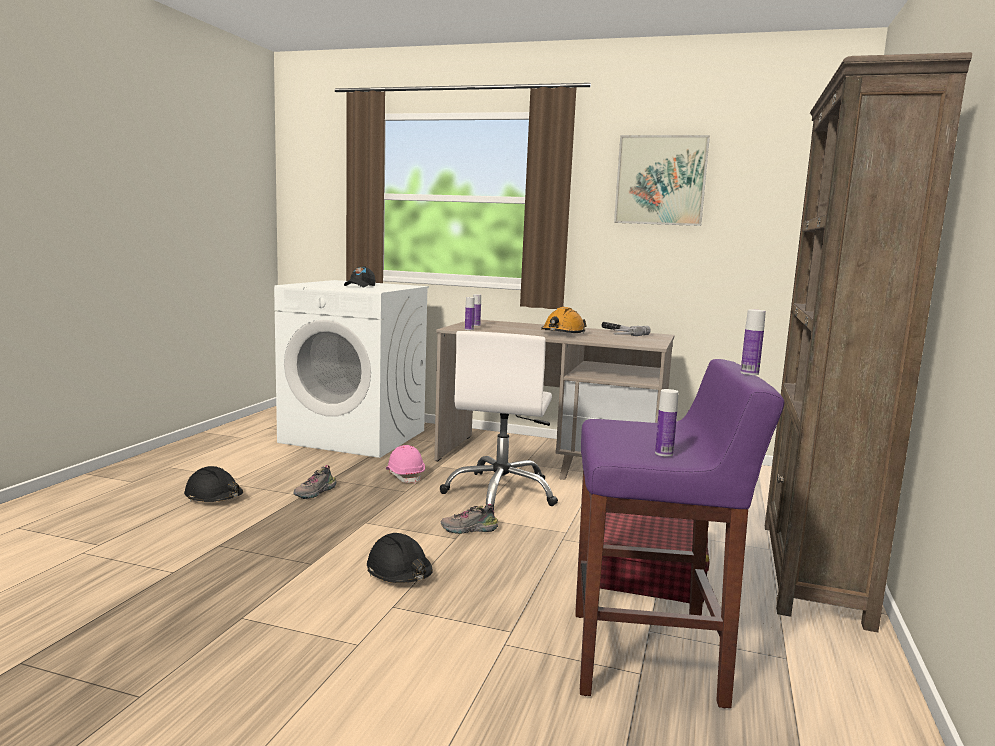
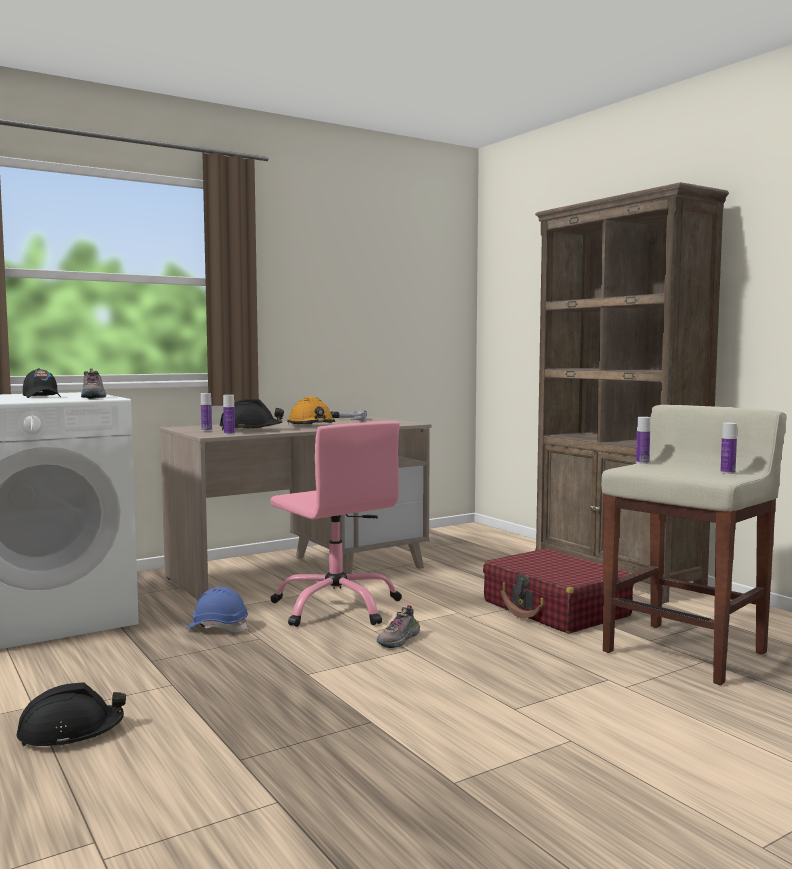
camera: 50 degrees left, 5 degrees down
(315, 493) = (178, 676): shoe -> shoe (94, 397)
(399, 572) = (448, 689): black hard hat -> black hard hat (250, 429)
(405, 476) = (217, 628): pink hard hat -> blue hard hat
(501, 493) = (337, 607): white office chair -> pink office chair
(648, 657) = (686, 652): purple stool -> beige stool
(660, 180) = (330, 264): picture -> none
(749, 373) = (729, 406): bottle -> bottle (642, 462)

